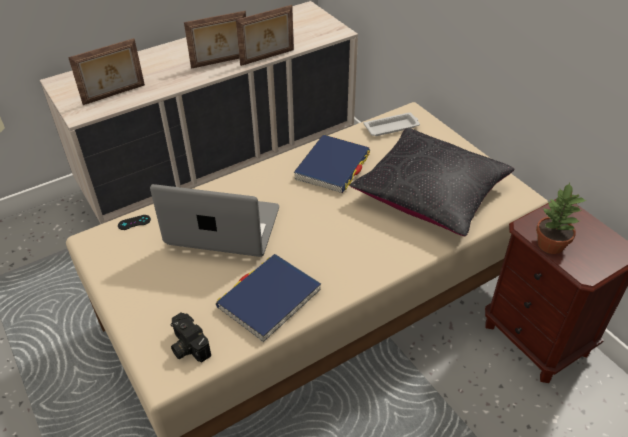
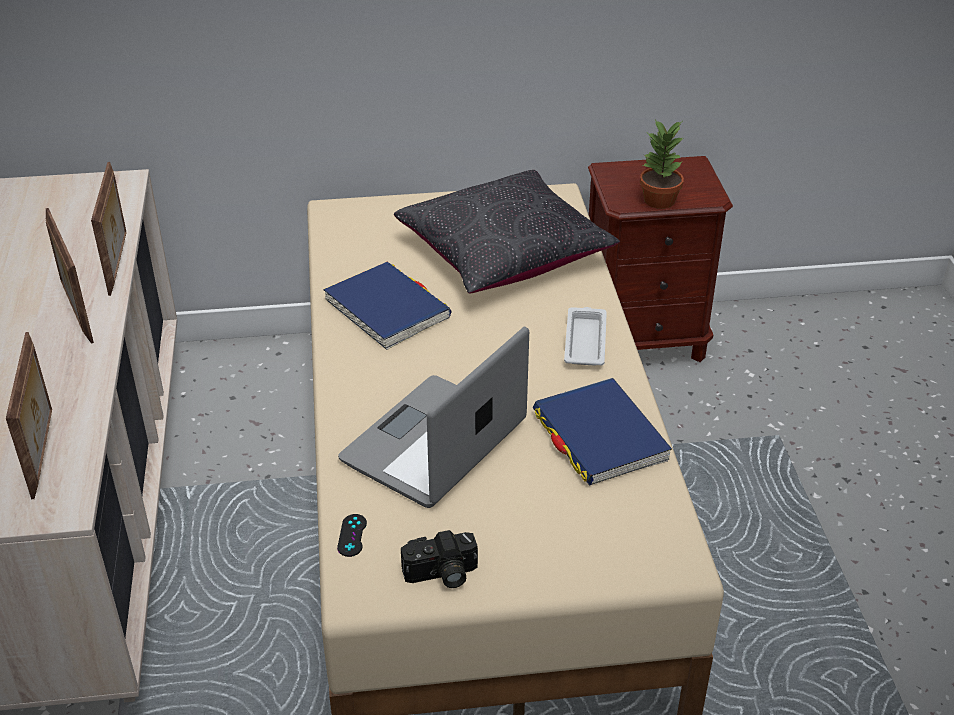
camera: 65 degrees left, 5 degrees down
(187, 346) = (639, 531): camera -> camera (441, 575)
(220, 62) = (76, 312): picture frame -> picture frame turned 150 degrees clockwise
(392, 127) = (349, 235): white tray -> white tray (585, 340)

